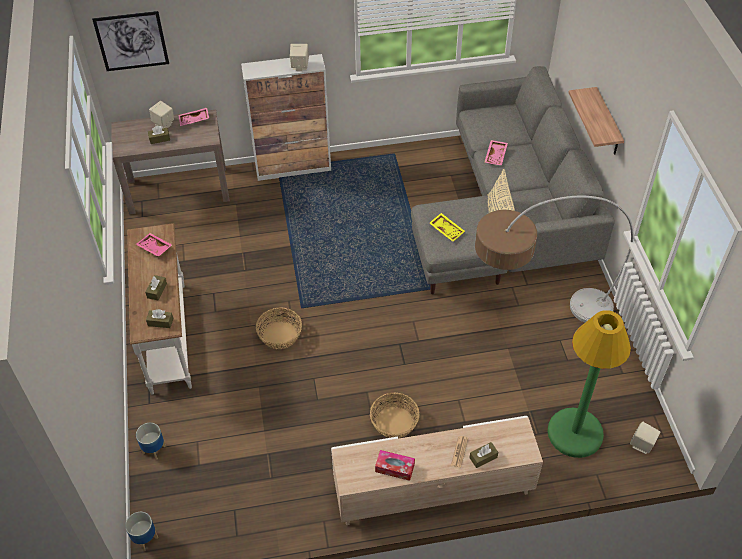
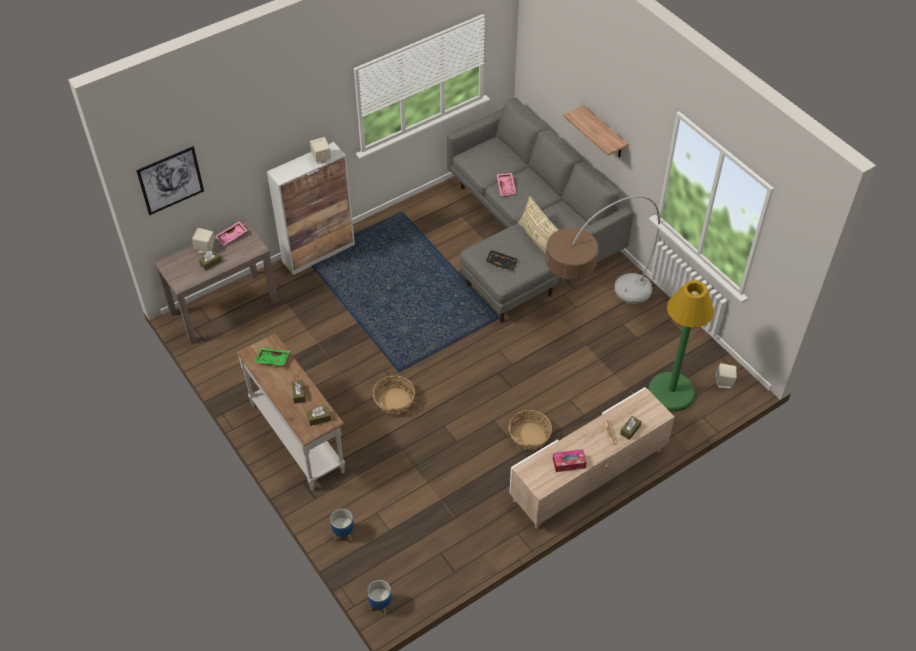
camera: 25 degrees left, 0 degrees up
(154, 248) = (272, 360): pink tray -> green tray
(447, 230) = (501, 262): yellow tray -> black tray

